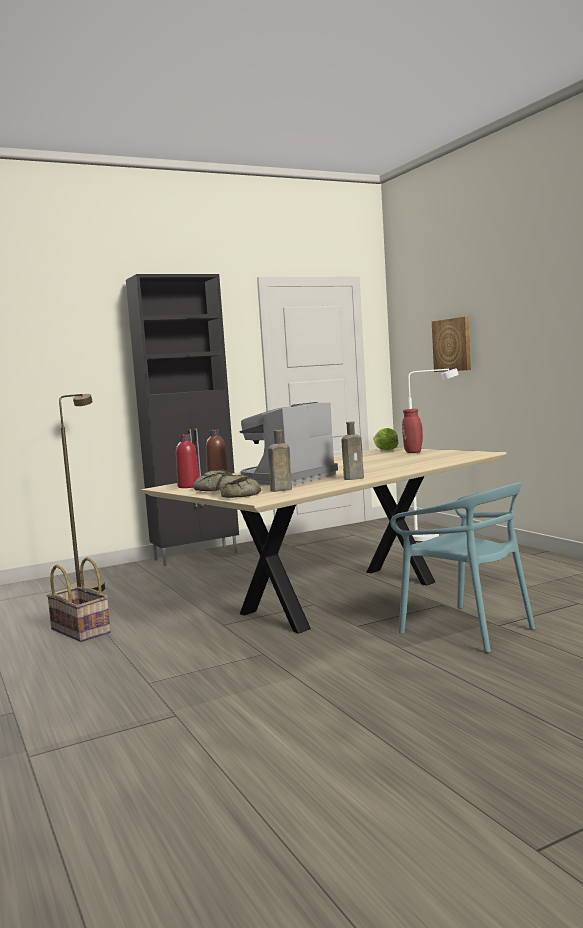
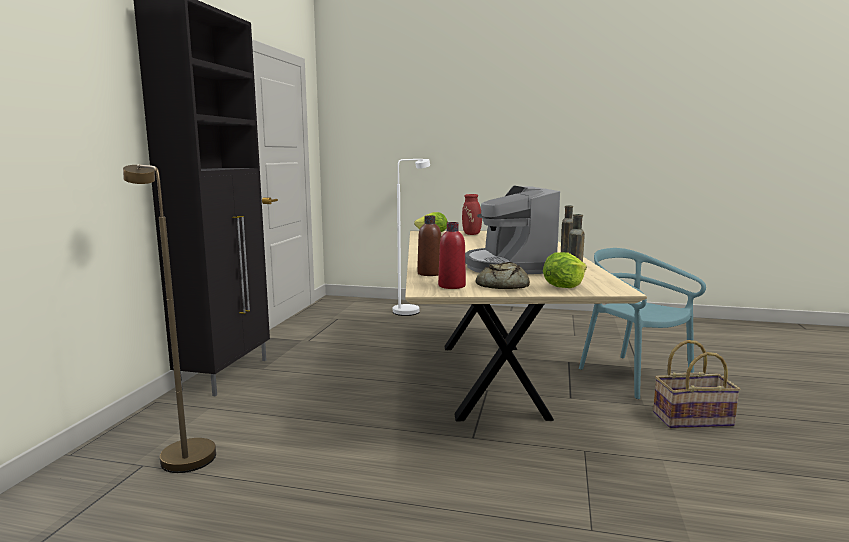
camera: 50 degrees left, 5 degrees up
(81, 631) = (341, 511): basket -> basket (692, 418)
(240, 494) = (563, 287): bread -> lettuce
(452, 344) = (411, 137): picture -> none
(467, 629) = (633, 376): turquoise chair -> turquoise chair turned 120 degrees counterclockwise

